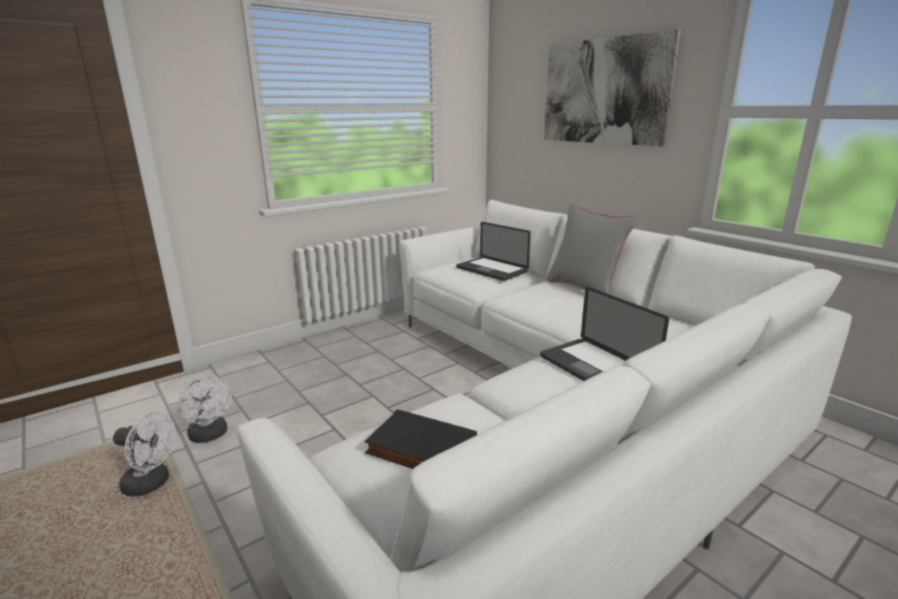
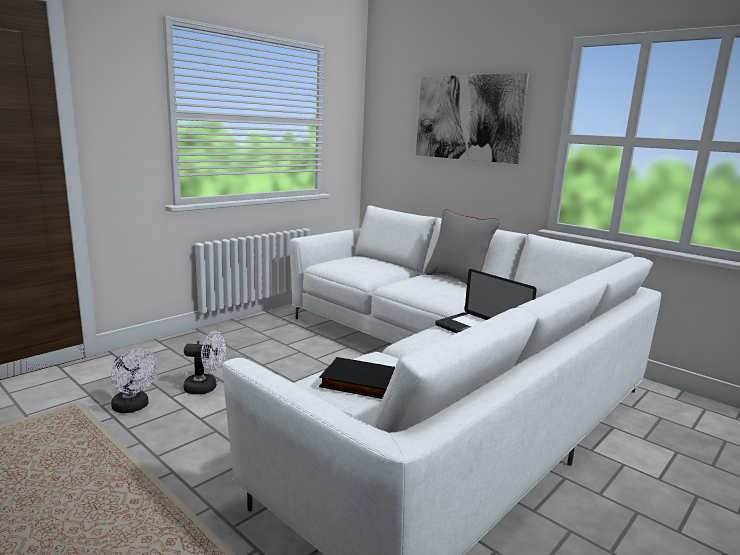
camera: 10 degrees left, 5 degrees down
(152, 484) = (91, 445): white fan -> white fan (206, 388)
(491, 270) = (375, 265): laptop -> none

